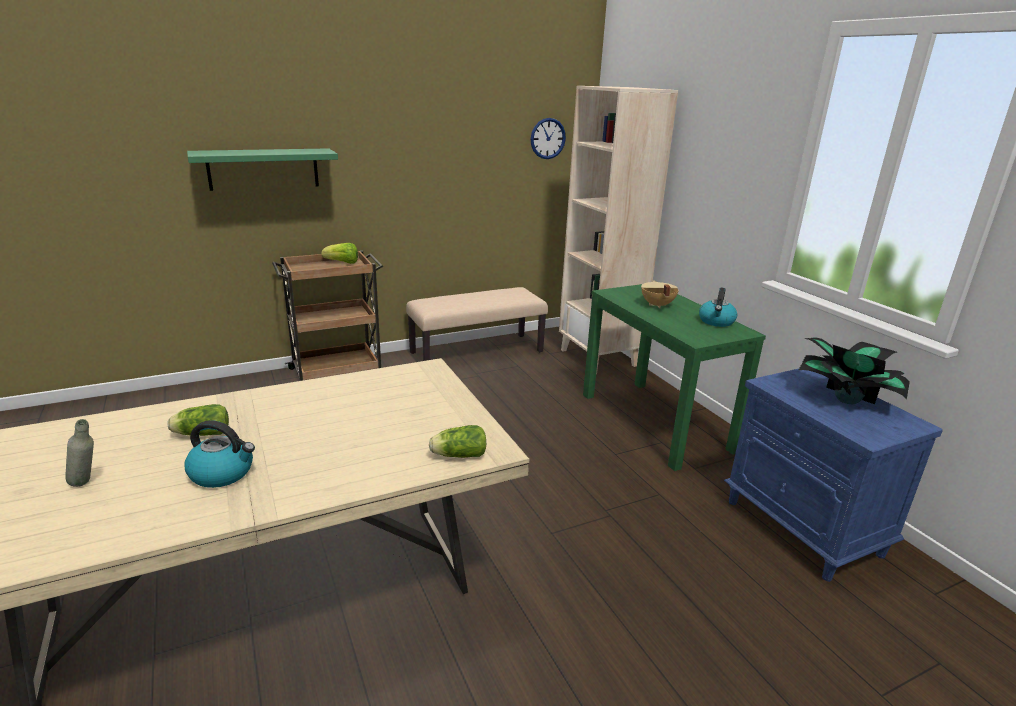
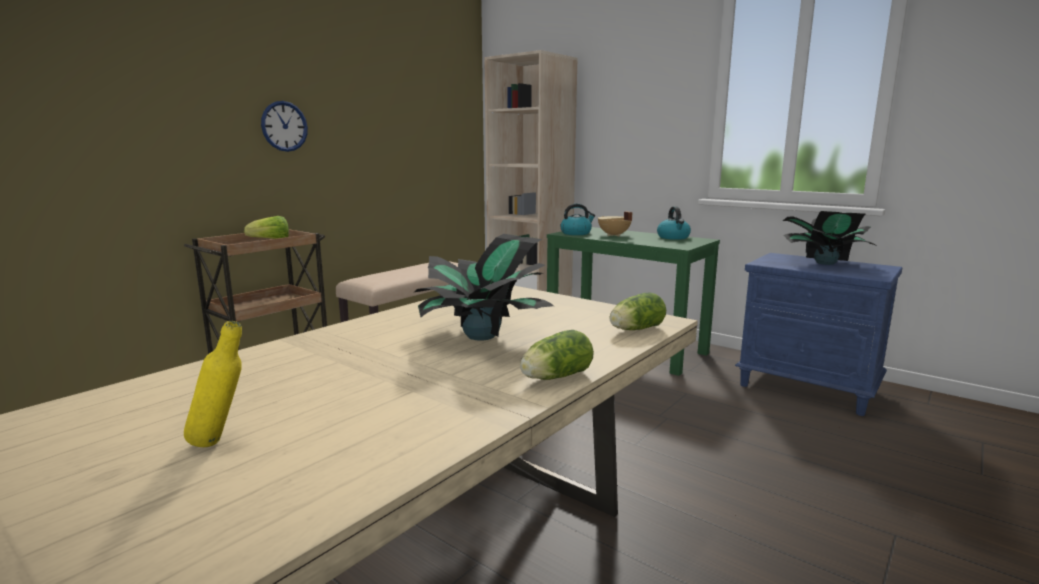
camera: 25 degrees left, 10 degrees down
(87, 484) = (221, 442): grey bottle -> yellow bottle
(200, 434) = (317, 369): lettuce -> lettuce (554, 377)
(223, 473) = (409, 390): kettle -> kettle (576, 233)
(263, 169) = (168, 131): green shelf -> none
(338, 430) = (482, 336): none -> potted plant
(547, 138) = (447, 114): wall clock -> wall clock (284, 126)

